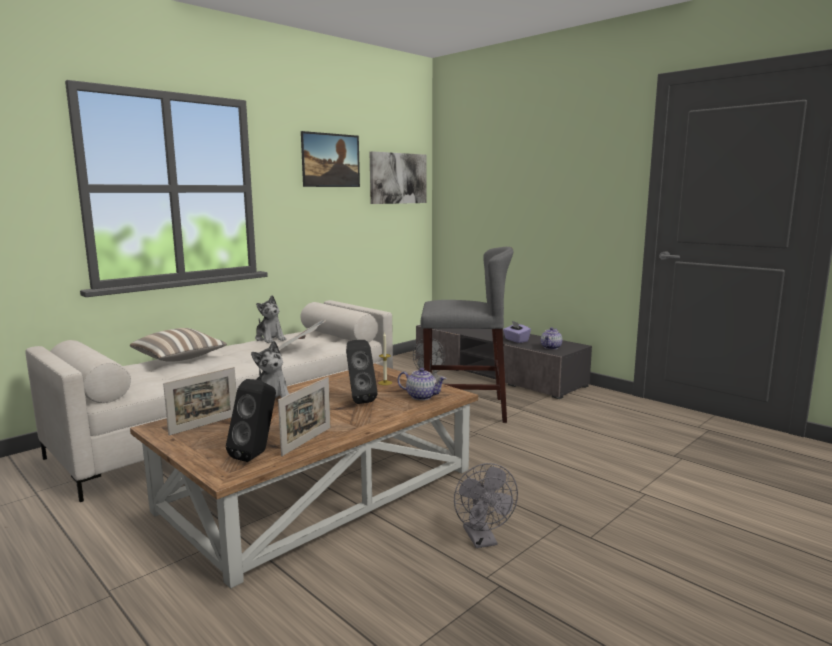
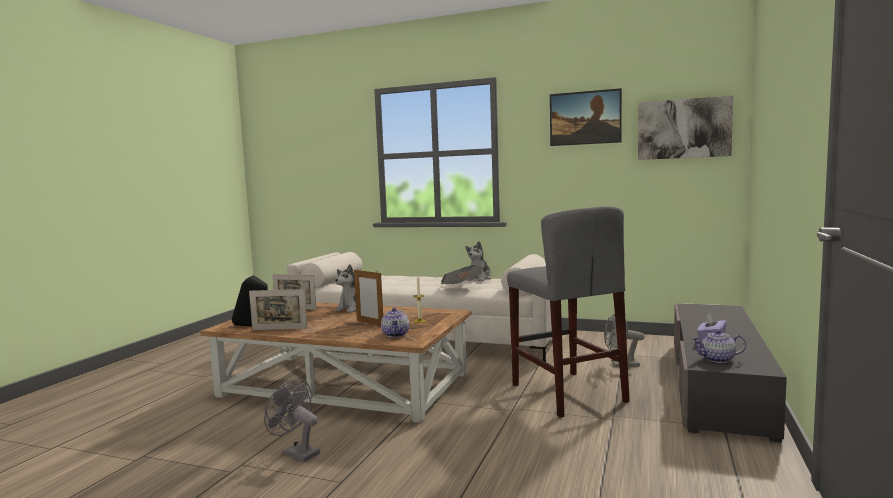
camera: 65 degrees right, 5 degrees down
(180, 359) = (401, 277): pillow -> none
(358, 400) = (370, 323): black speaker -> picture frame
(482, 540) = (296, 453): grey fan -> grey fan turned 75 degrees clockwise

